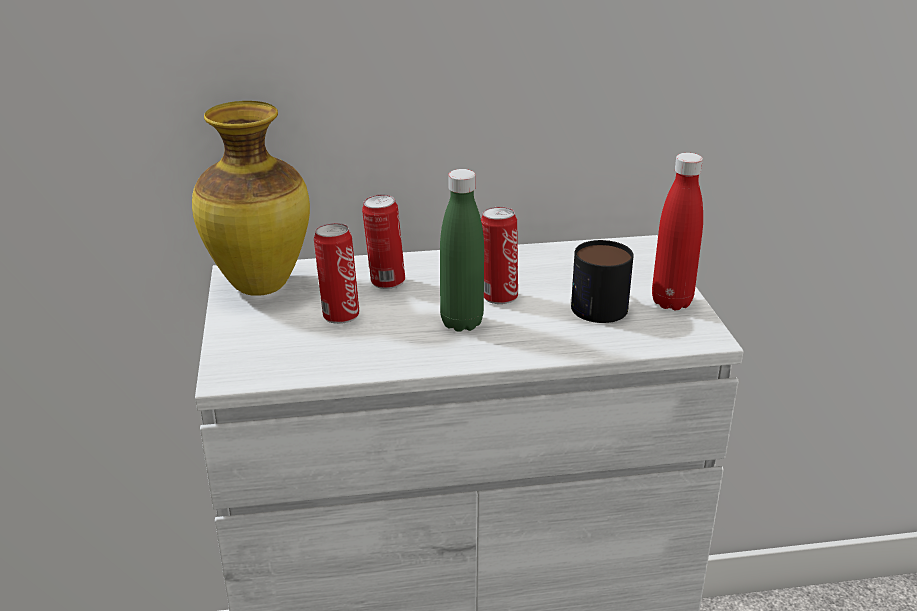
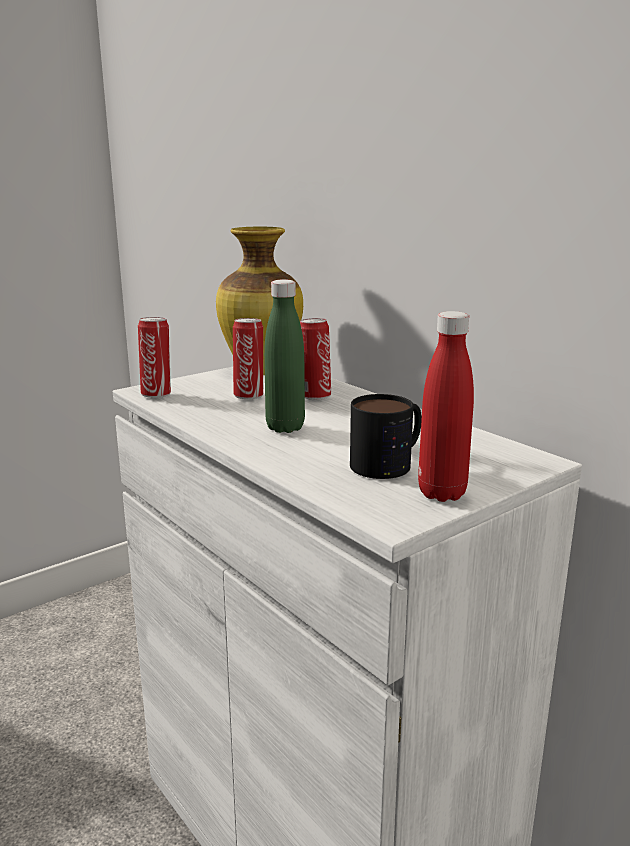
camera: 60 degrees right, 10 degrees down
(498, 296) = (345, 430): can -> can (157, 394)

